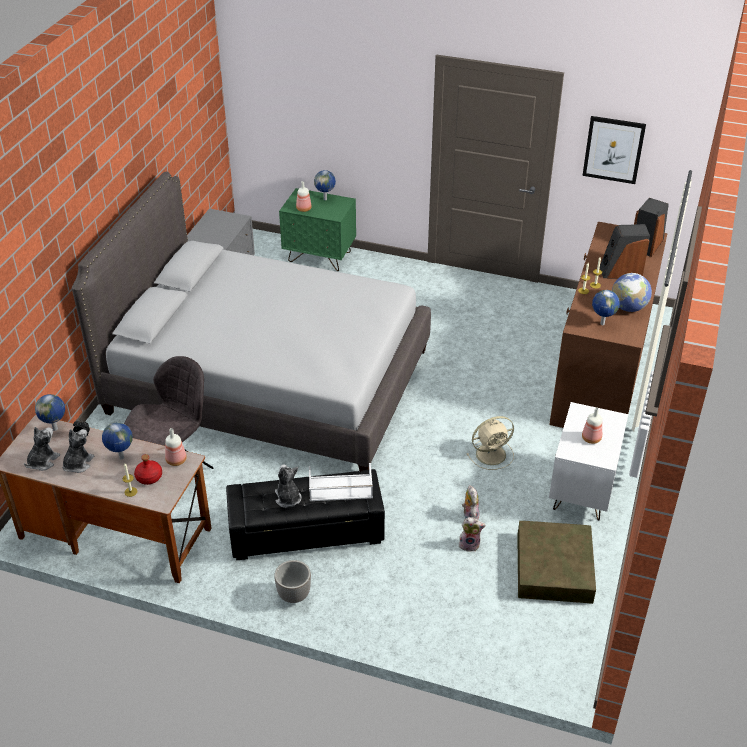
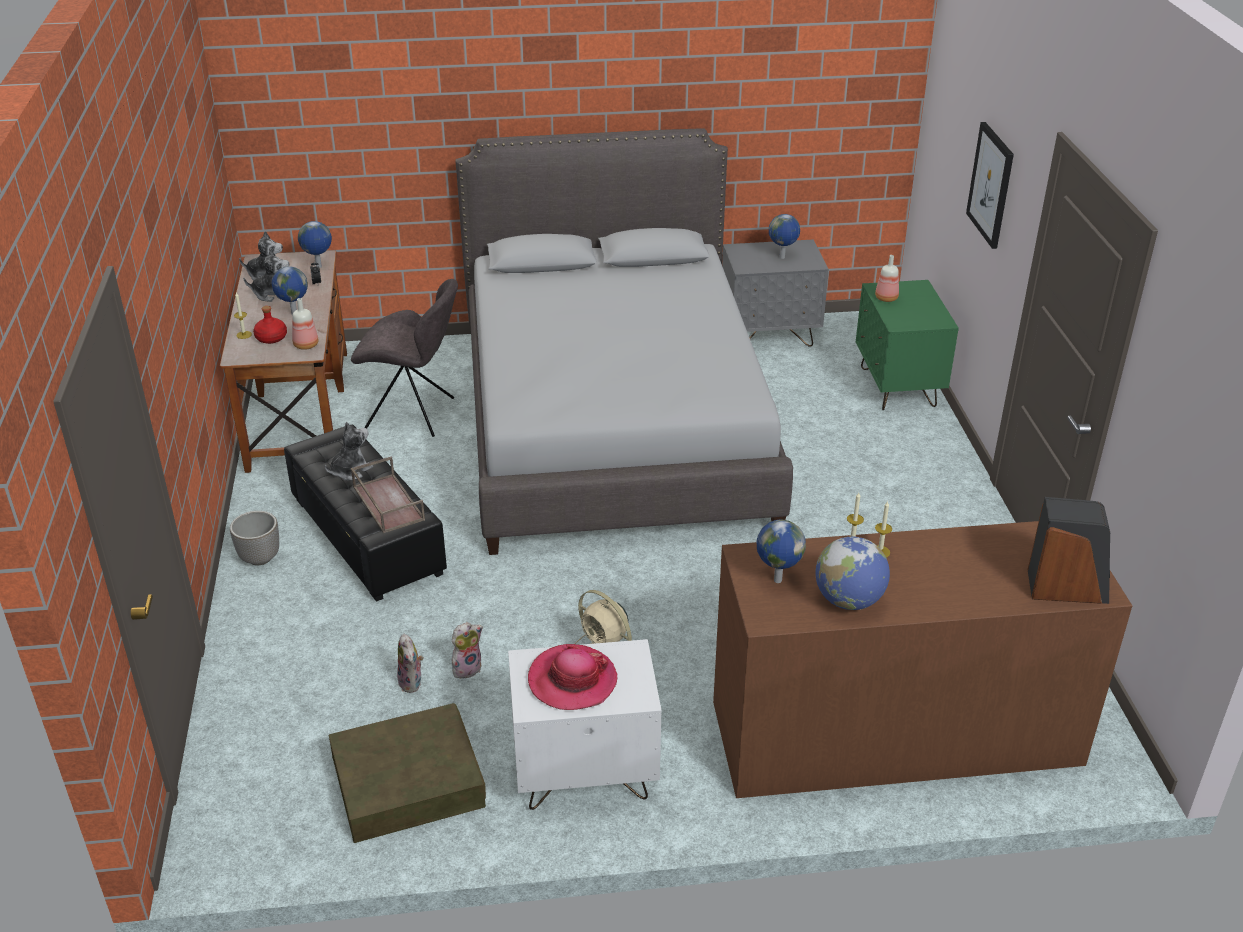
camera: 65 degrees right, 5 degrees down
(325, 199) = (928, 307): globe -> globe (782, 257)
(340, 488) = (387, 503): white tray -> brown tray
(591, 439) = (572, 680): bottle -> hat
(613, 149) = (1171, 415): picture -> picture (991, 185)
(621, 271) = (948, 572): speaker -> none

